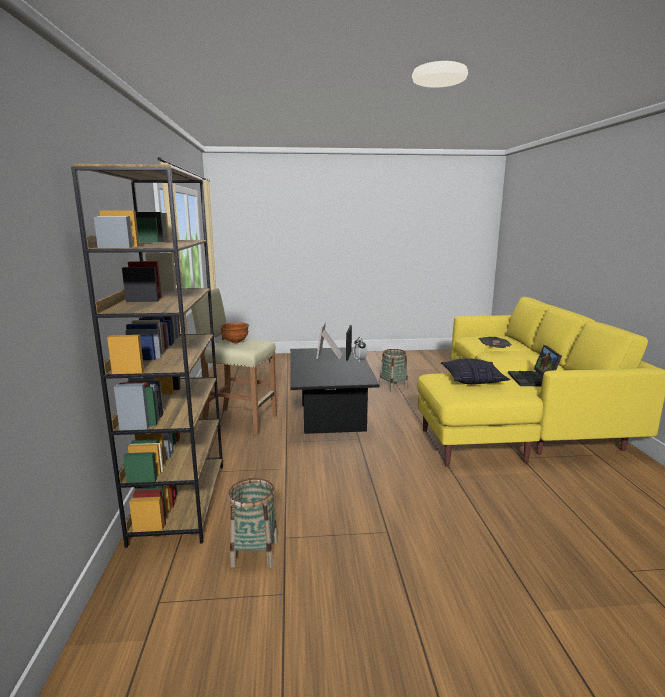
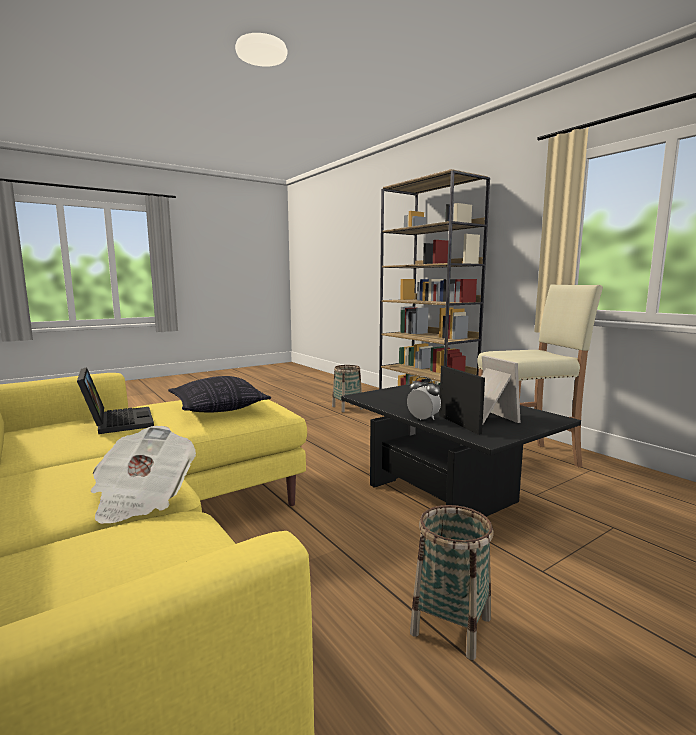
camera: 150 degrees right, 5 degrees down
(235, 342) = (543, 354): brown bowl -> none

